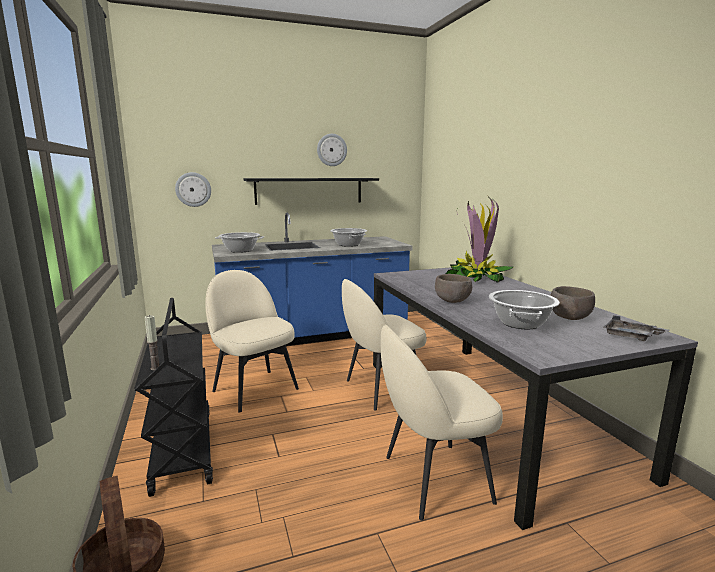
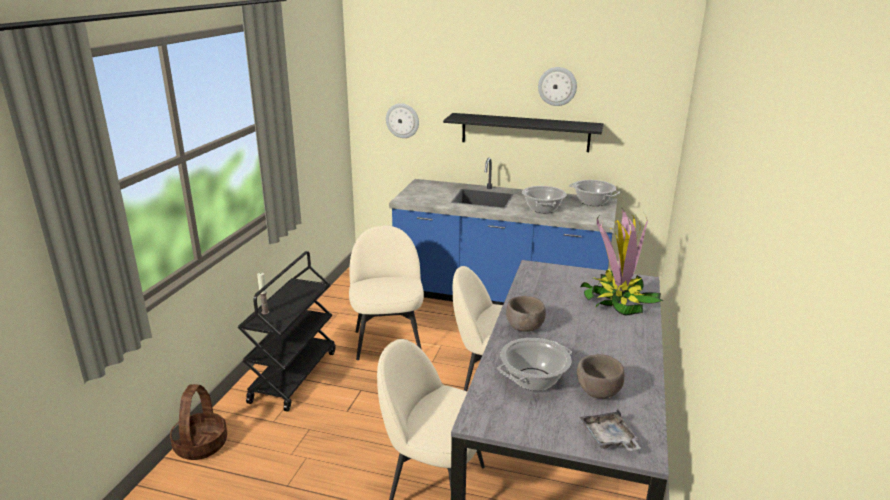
camera: 35 degrees right, 10 degrees up
(240, 250) = (423, 196): cooking pot -> cooking pot (592, 202)

